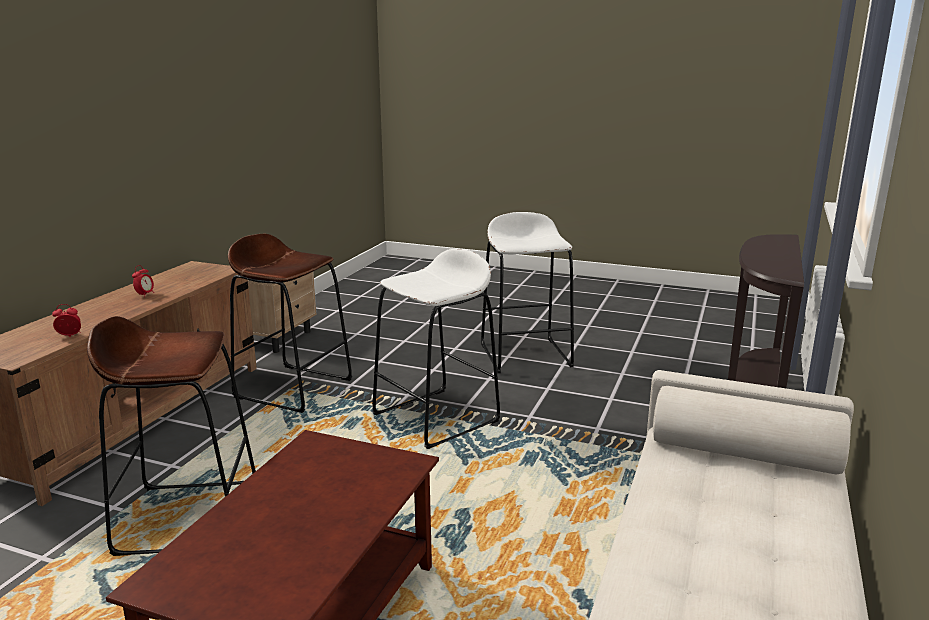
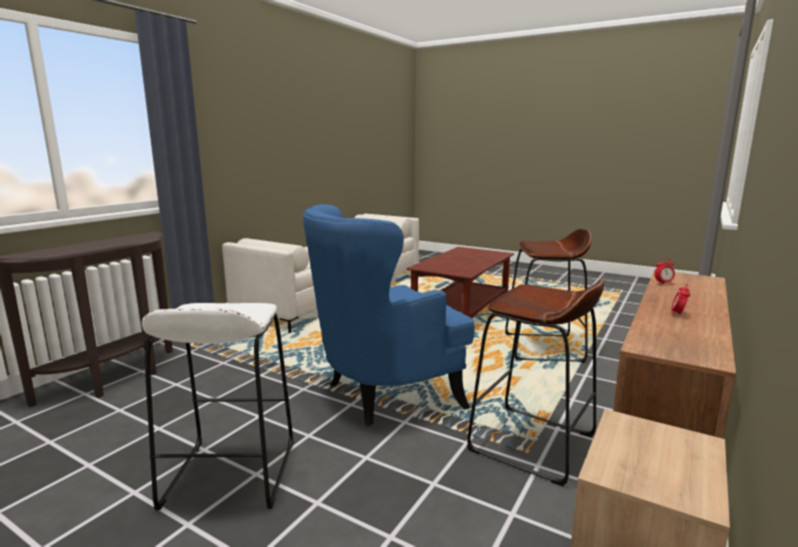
camera: 170 degrees left, 5 degrees down
(436, 418) = (383, 394): white stool -> blue armchair

